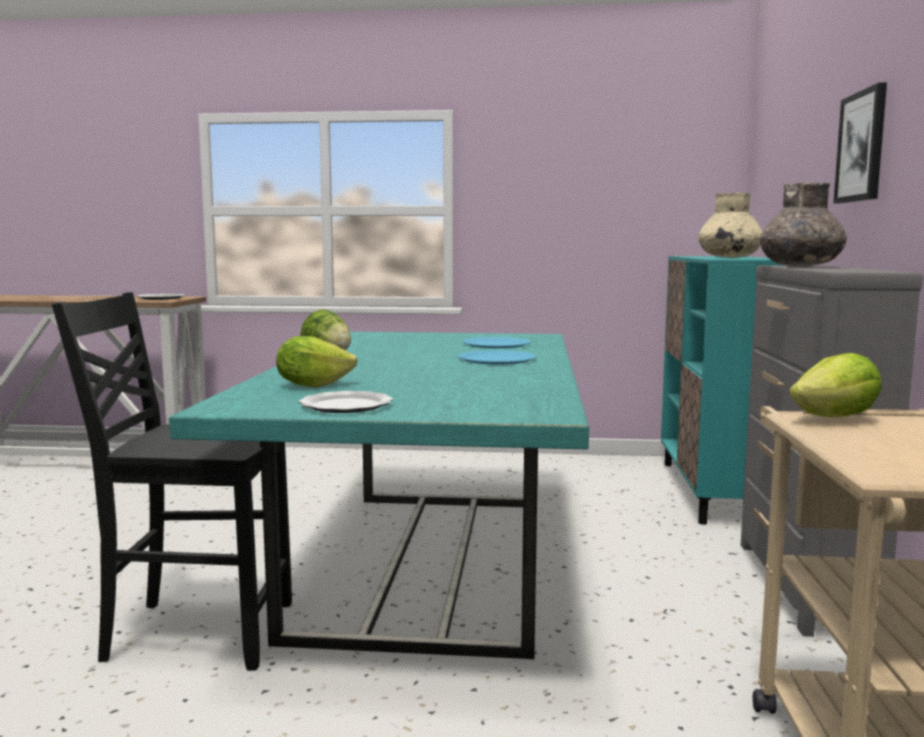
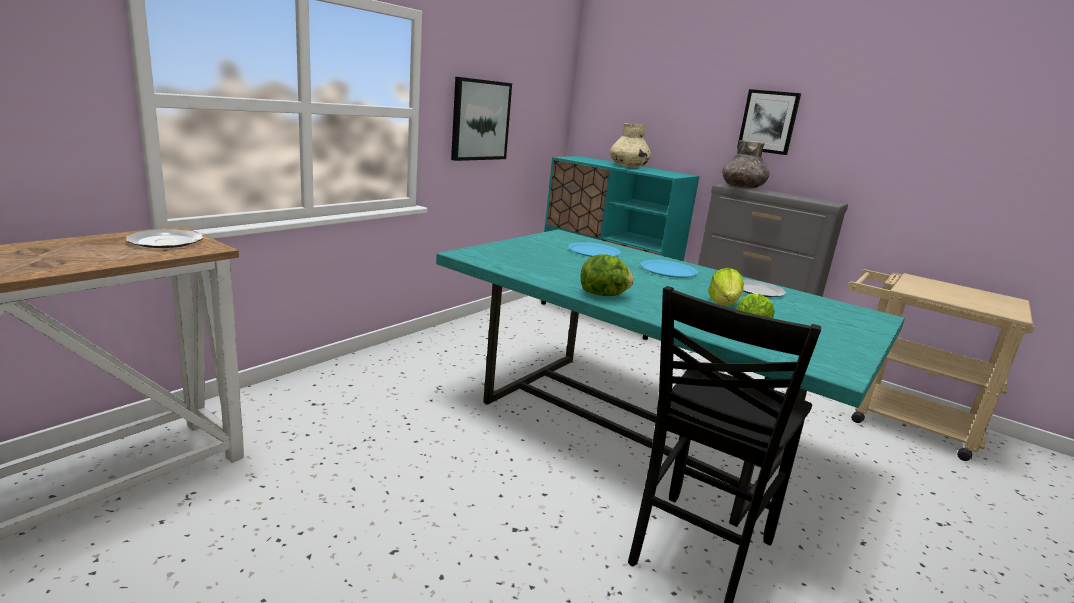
camera: 60 degrees left, 10 degrees up
(345, 406) = (839, 342): plate -> plate (758, 291)
(549, 214) = (480, 120): none -> picture
(836, 418) = (912, 286): lettuce -> lettuce (724, 303)

